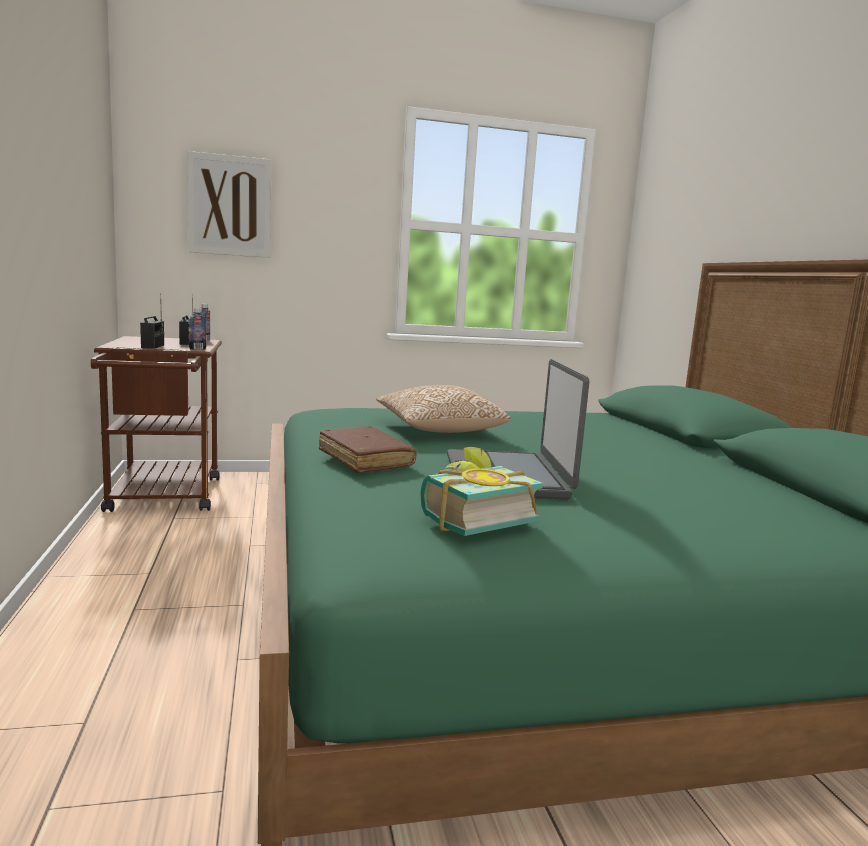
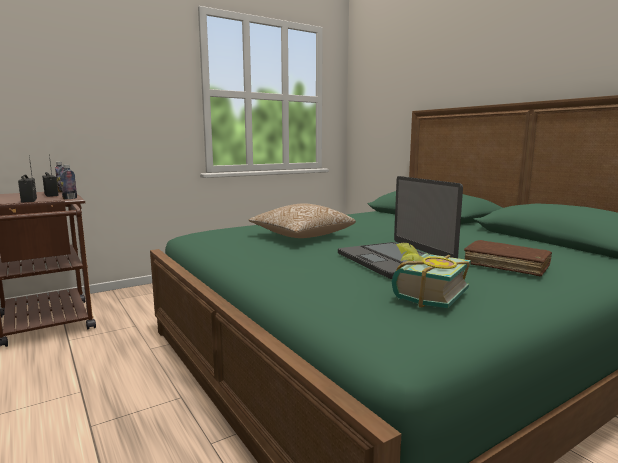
camera: 20 degrees left, 0 degrees up
(230, 206) = (66, 81): picture -> none
(365, 459) = (287, 265): brown book -> brown book (506, 265)

